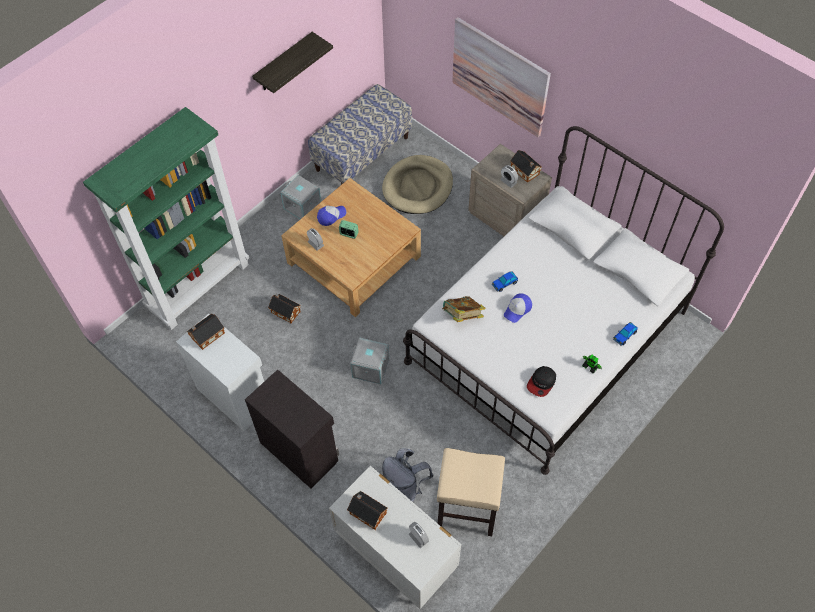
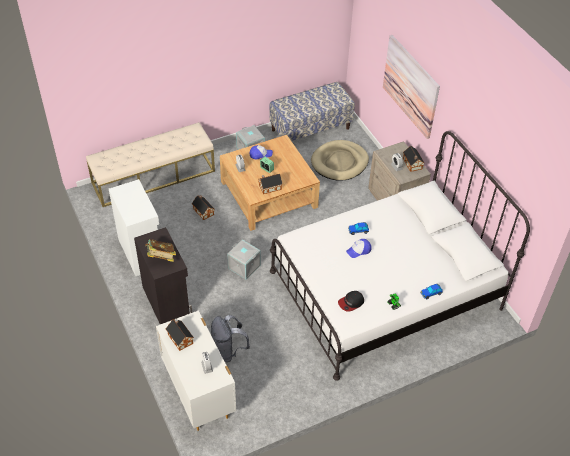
camera: 20 degrees right, 10 degrees down
(199, 286) = (153, 177): green bookcase -> beige bench
(206, 336) = (130, 192): toy house -> toy house (269, 187)
(284, 63) = (260, 34): shelf -> none
(462, 316) = (316, 241): book -> book (161, 257)
(466, 510) = (264, 382): beige stool -> none

